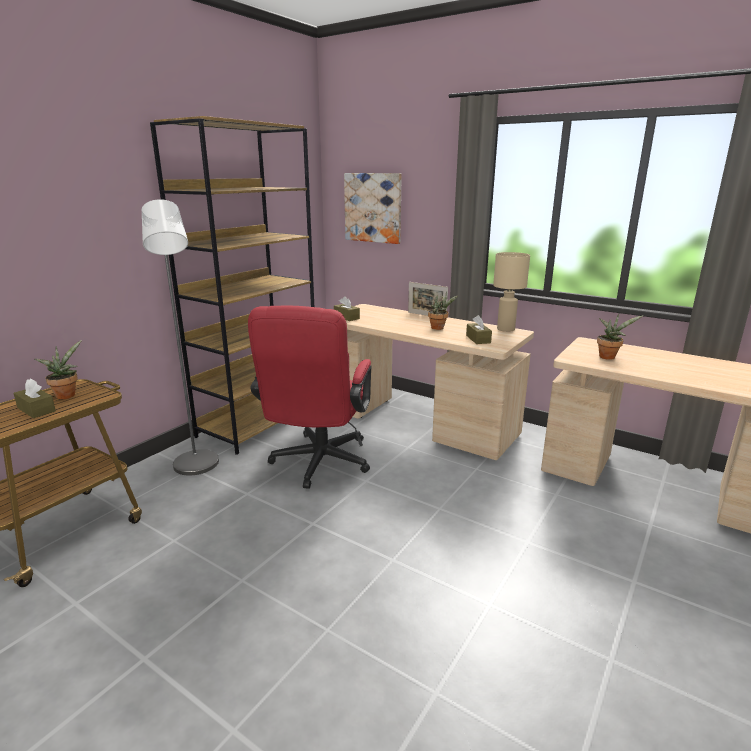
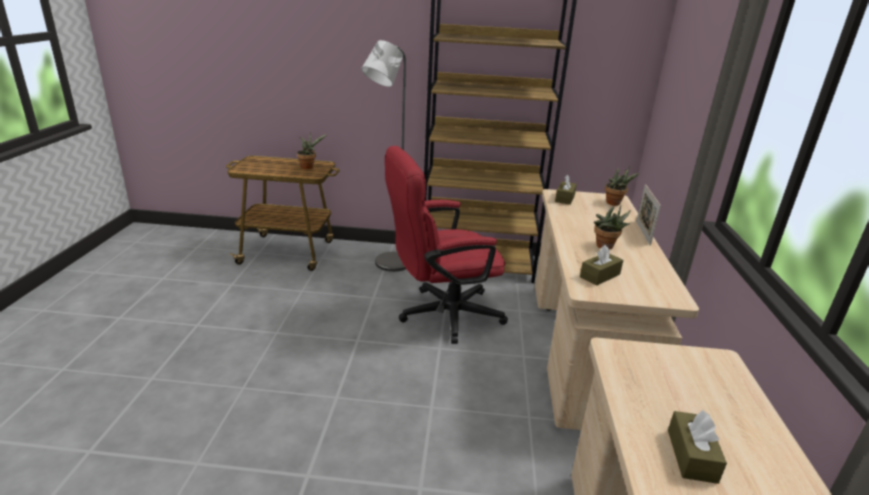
camera: 60 degrees right, 5 degrees up
(36, 409) = (283, 168): brown tissue box -> brown tissue box (691, 455)
(373, 208) = (683, 83): picture -> none
(505, 329) = (671, 288): beige table lamp -> none
(608, 356) = (671, 385): potted plant -> potted plant (615, 203)

